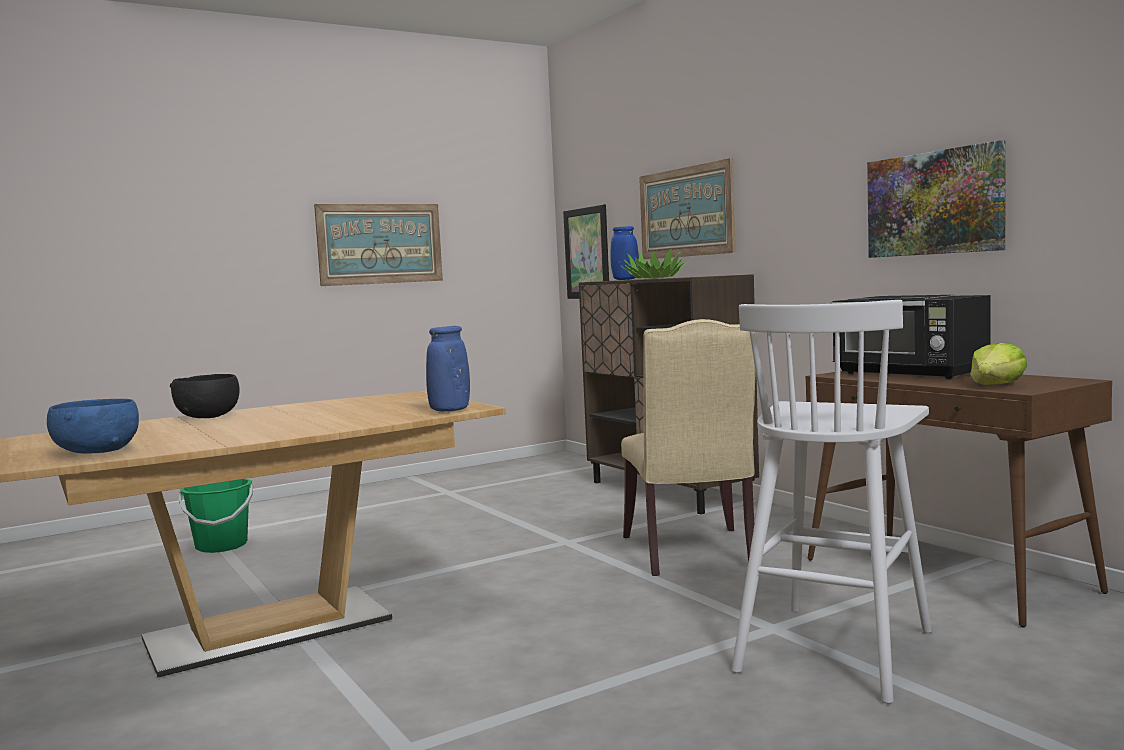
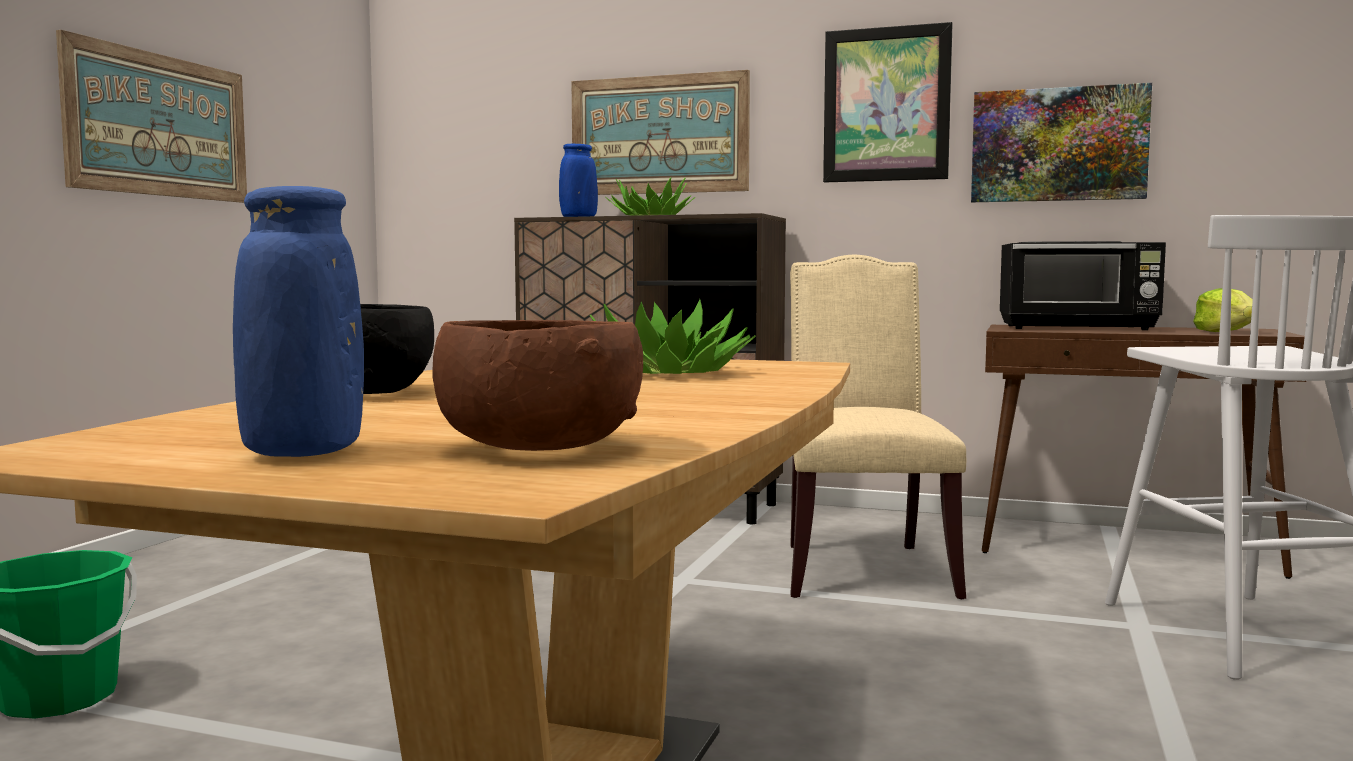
camera: 40 degrees left, 0 degrees up
(96, 452) = (538, 449): blue bowl -> brown bowl
(371, 411) = (668, 373): none -> potted plant
(449, 410) = (796, 367): blue vase -> blue vase (303, 452)
(587, 253) = (448, 184): picture -> picture (886, 104)
(692, 554) = (861, 567): beige chair -> beige chair turned 135 degrees counterclockwise

